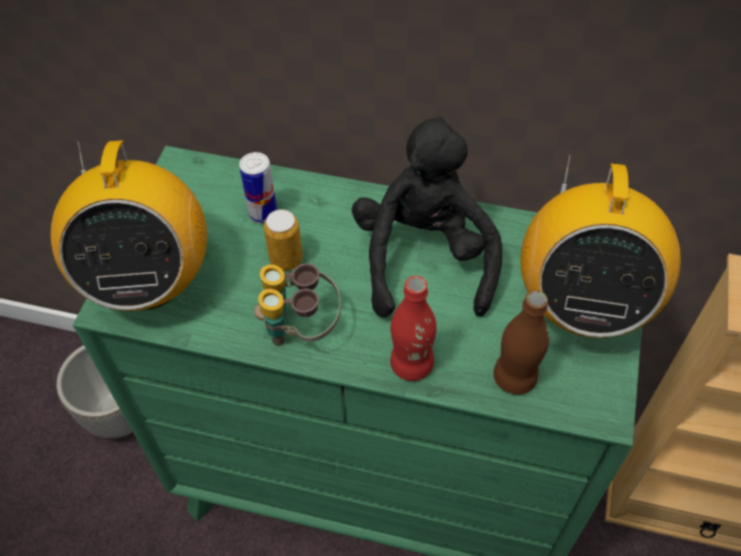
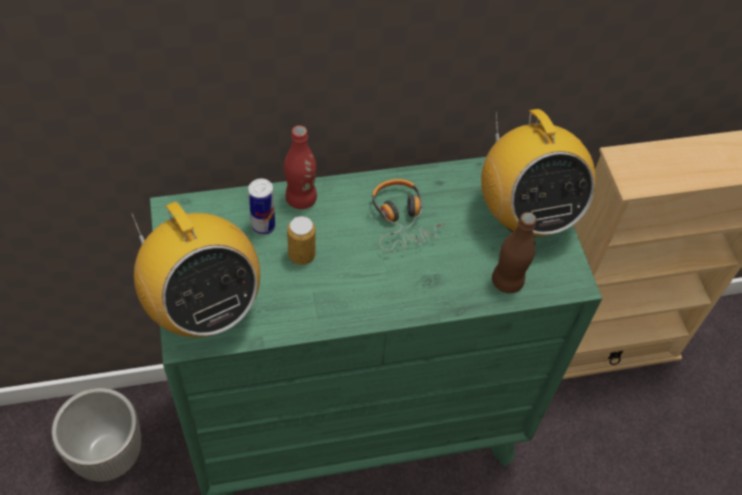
camera: 30 degrees left, 0 degrees up
(300, 328) = (341, 302): binoculars -> none
(411, 364) = (434, 298): red bottle -> red bottle (301, 199)
(424, 258) = (401, 219): black plush toy -> headphones

